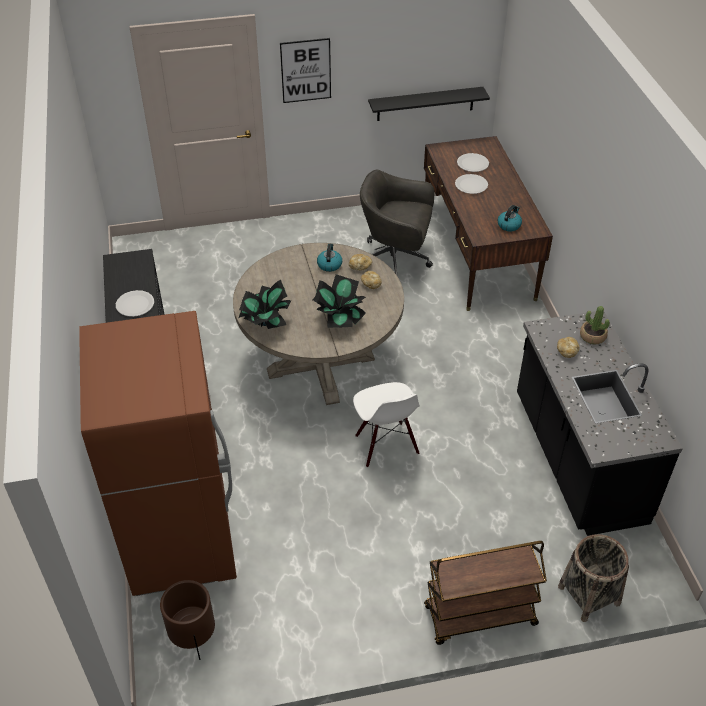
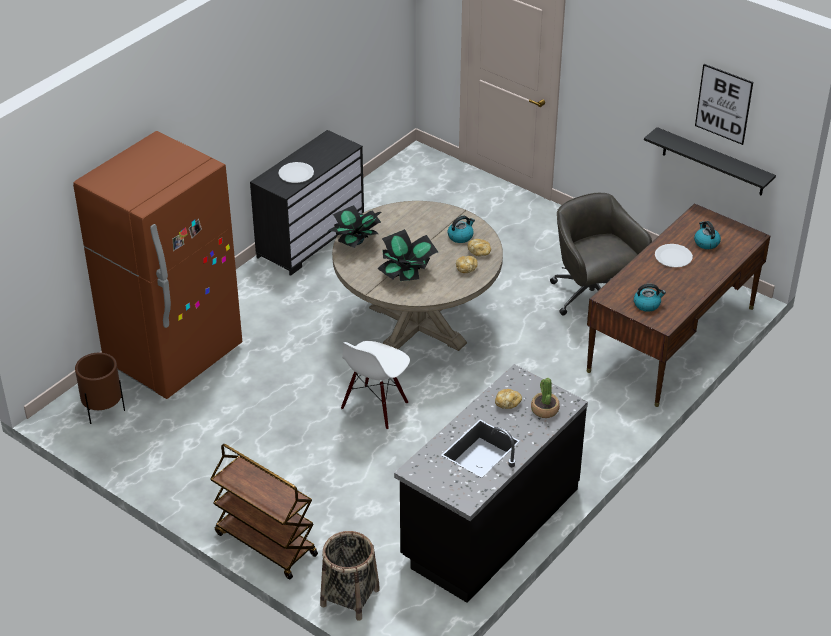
camera: 50 degrees right, 5 degrees down
(306, 70) = (602, 67): picture -> picture (723, 104)
(472, 163) = (706, 242): white plate -> kettle

